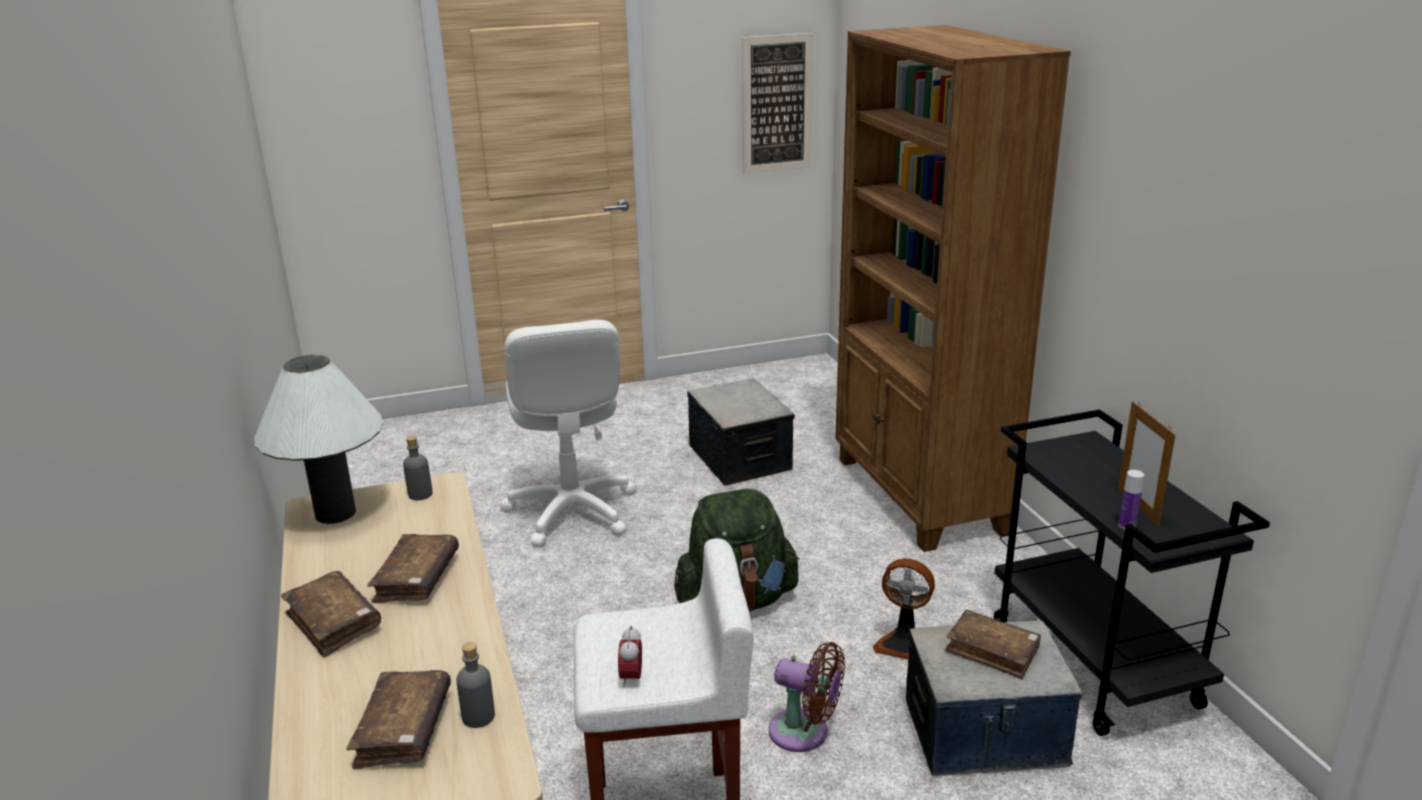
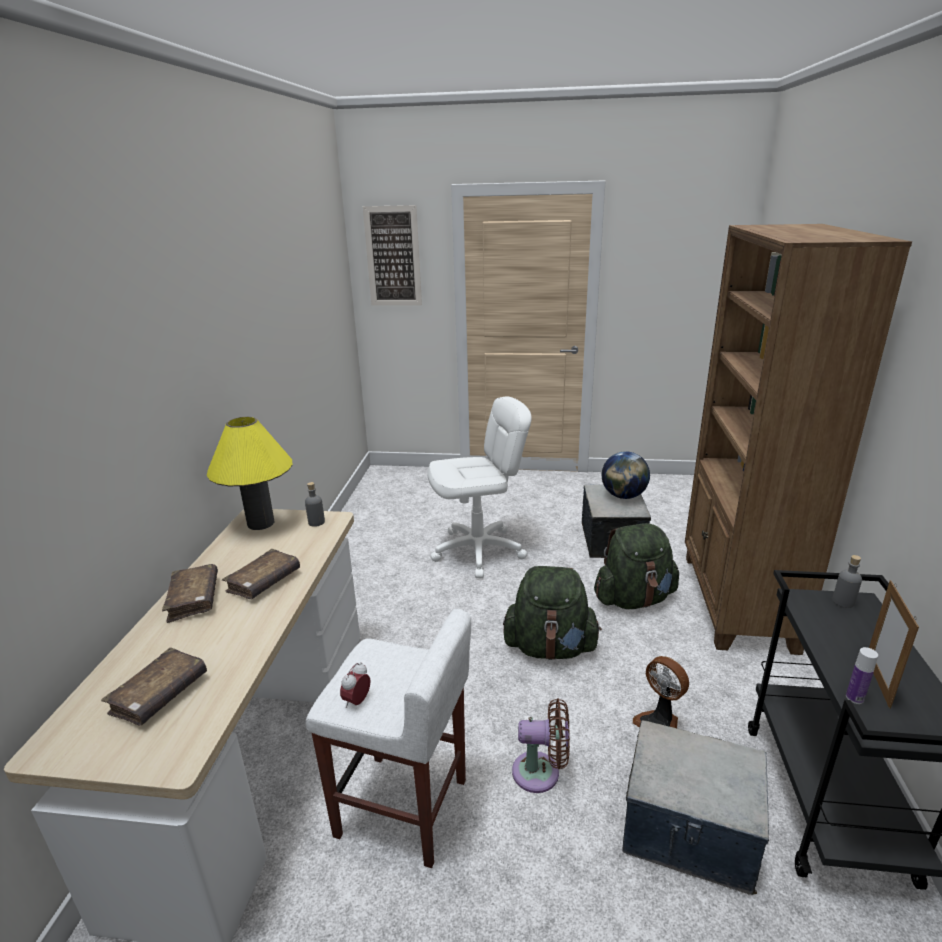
camera: 25 degrees right, 0 degrees up
(335, 513) = (261, 523): white table lamp -> yellow table lamp
(478, 717) = (208, 702): grey bottle -> grey bottle (843, 602)
(571, 512) = (478, 551): white office chair -> white office chair turned 120 degrees counterclockwise
(746, 395) = (623, 496): none -> globe
(777, 104) = (701, 287): picture -> picture (393, 257)
(804, 521) = (634, 599): none -> green backpack
(804, 733) = (541, 772): brown fan -> brown fan turned 45 degrees counterclockwise
(992, 651) = (702, 766): brown book -> none

